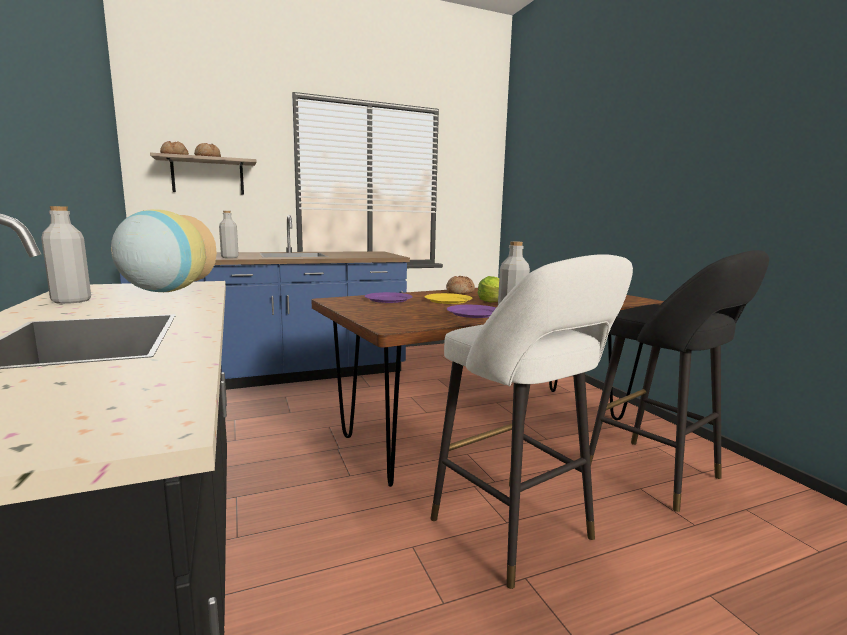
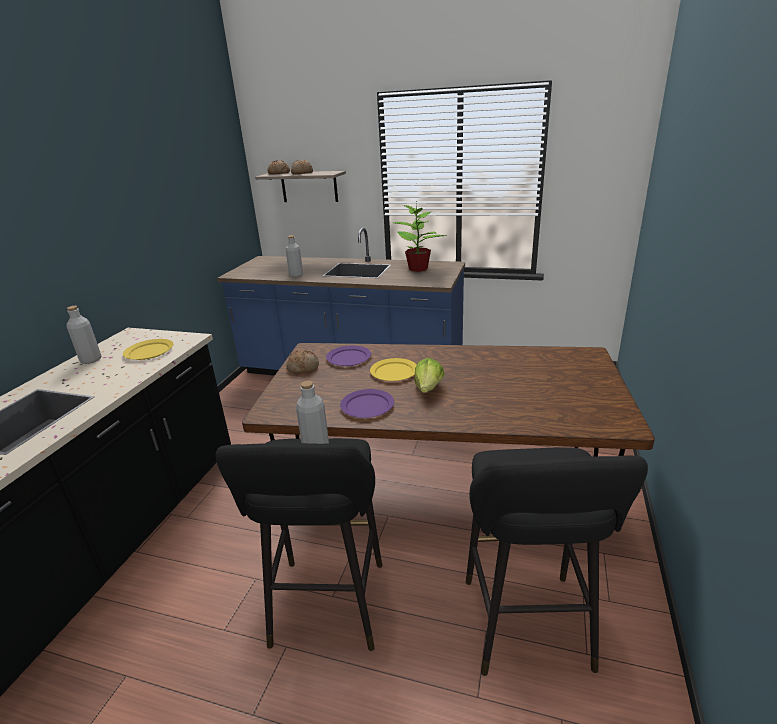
camera: 40 degrees right, 15 degrees up
(164, 291) = (149, 351): vase -> yellow plate
(354, 253) = (418, 269): none -> potted plant
(459, 292) = (438, 354): bread -> bread (303, 367)
(518, 533) = (327, 610): white stool -> black stool

